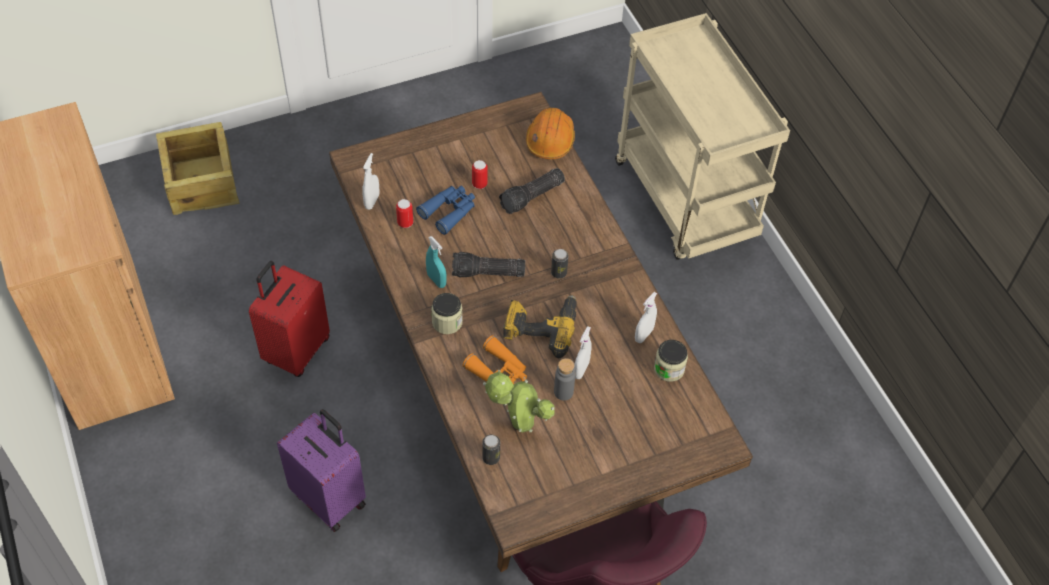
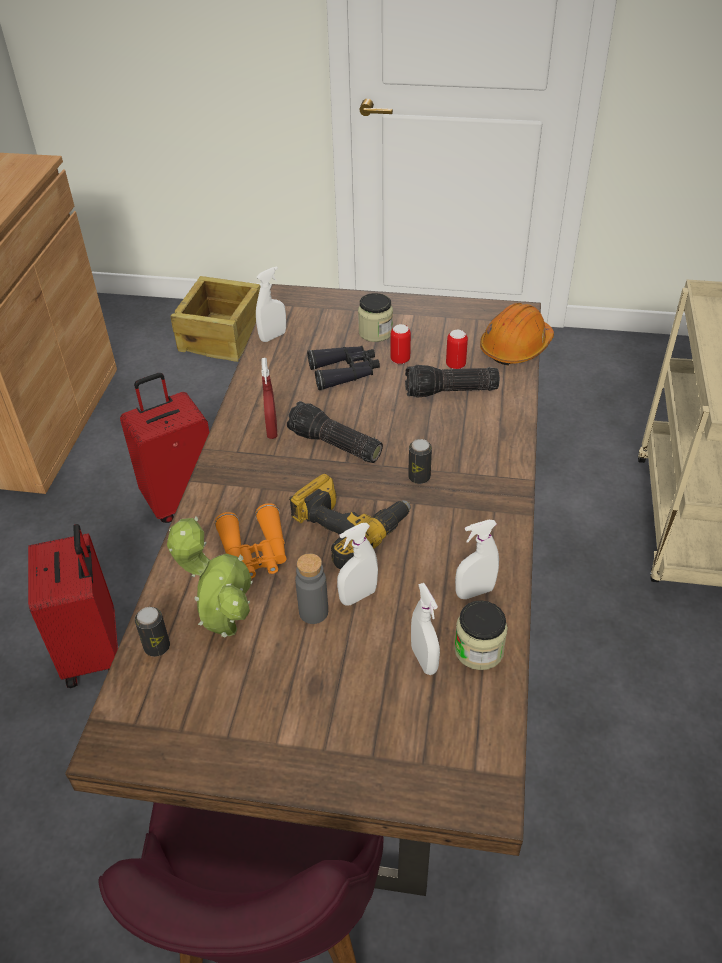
camera: 35 degrees right, 10 degrees down
(330, 498) = (94, 652): purple suitcase -> red suitcase
(405, 223) = (288, 366): can -> can (455, 365)
(436, 280) = (272, 430): turquoise spray bottle -> red spray bottle
(447, 322) = (245, 475): jar -> jar (375, 332)
(449, 211) = (345, 372): blue binoculars -> black binoculars
(644, 389) = (424, 660): none -> white spray bottle

